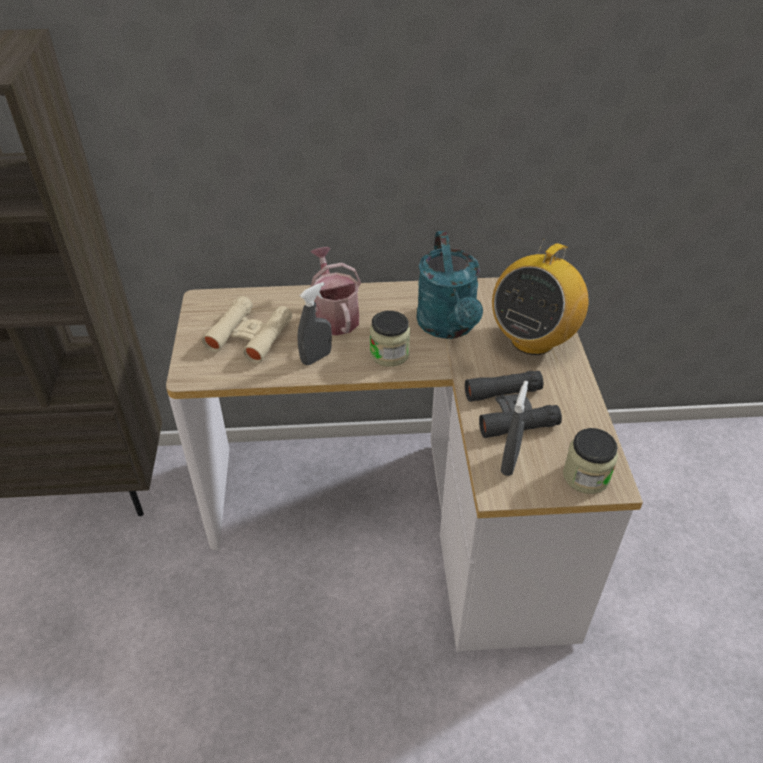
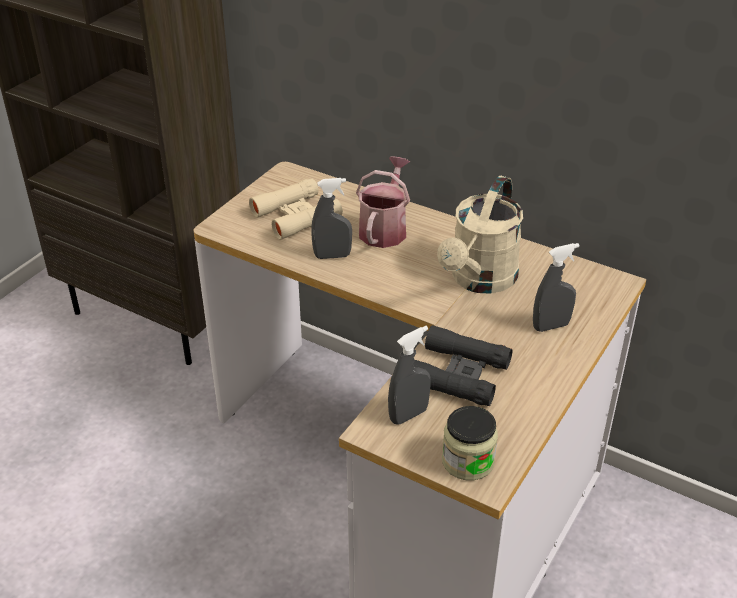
camera: 35 degrees right, 5 degrees down
(389, 354) = (399, 280): jar -> none
(449, 327) = (479, 280): turquoise watering can -> beige watering can
(532, 340) = (551, 326): radio -> grey spray bottle

